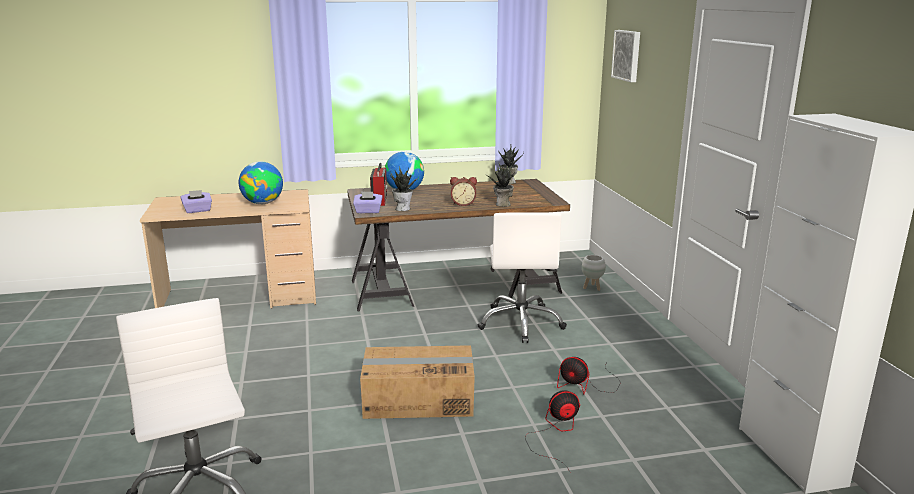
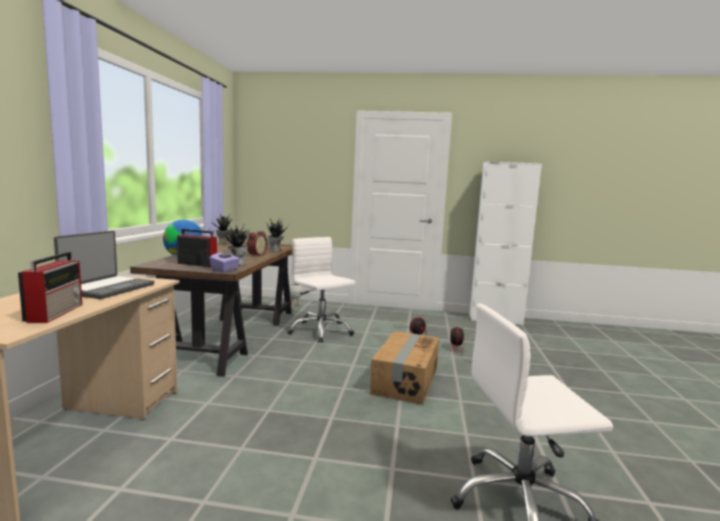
camera: 70 degrees left, 10 degrees down
(197, 210) = (56, 312): purple tissue box -> radio
(263, 203) = (107, 288): globe -> laptop
(521, 322) = (320, 331): white office chair -> white office chair turned 150 degrees counterclockwise
(627, 55) = (274, 148): picture -> none

